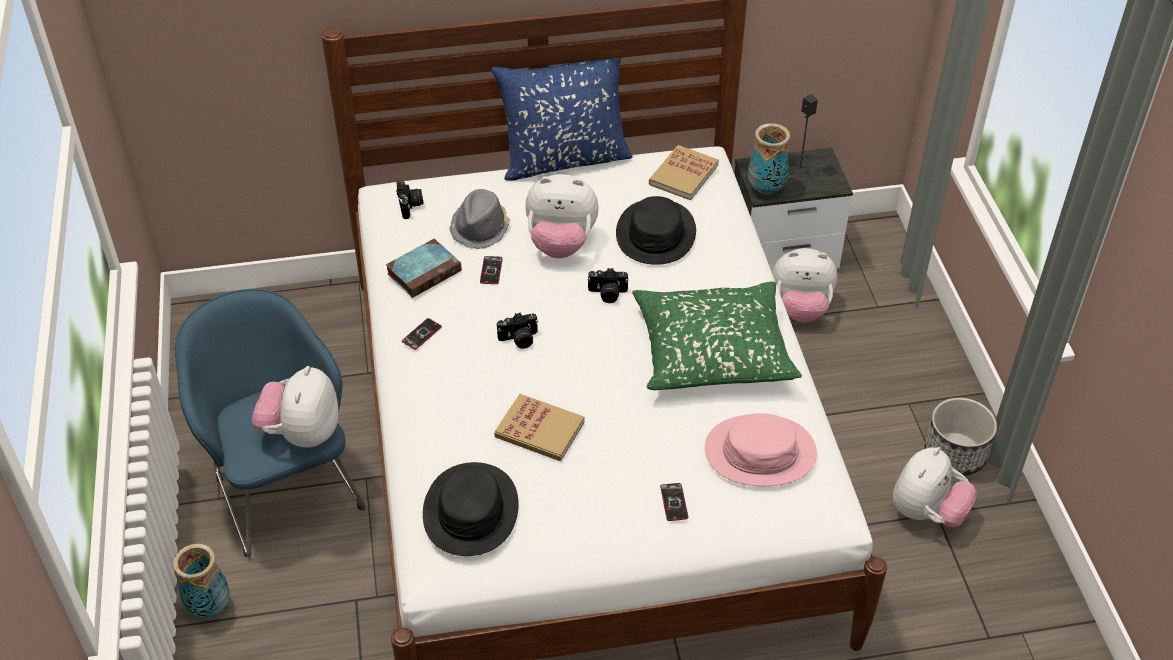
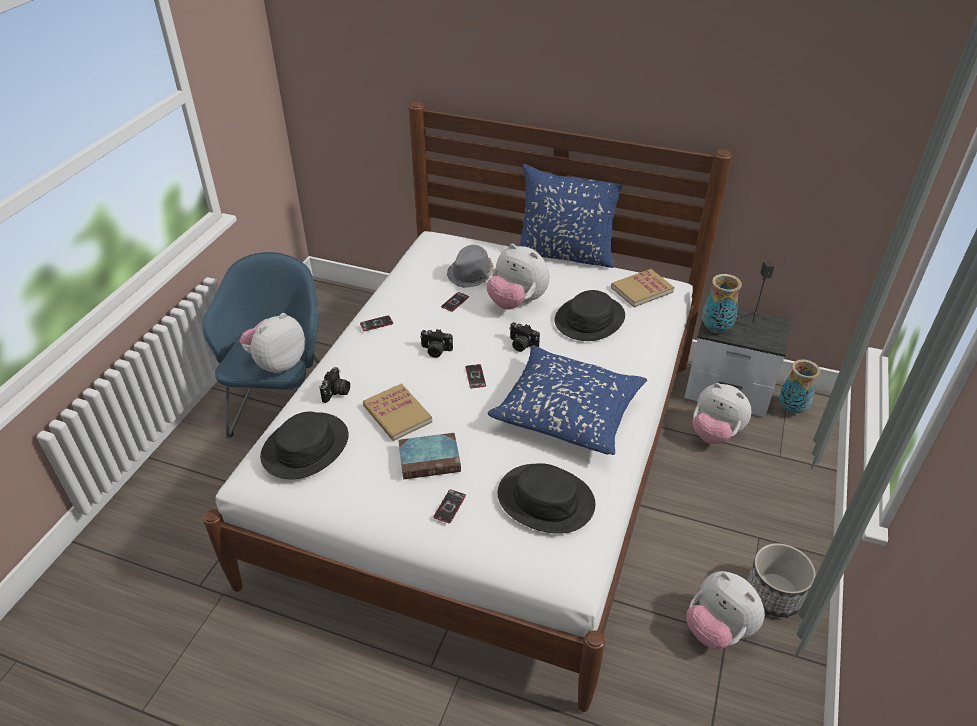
camera: 30 degrees right, 5 degrees down
(210, 607) = (183, 457): vase -> vase (792, 409)
(410, 206) = (439, 248): camera -> camera (336, 392)
(425, 271) = (412, 287): book -> book (431, 459)
(587, 352) = (475, 376): none -> phone
(713, 350) = (568, 412): green pillow -> blue pillow
(760, 452) = (546, 499): pink hat -> black hat
(927, 512) = (718, 629): plush toy -> plush toy turned 75 degrees clockwise

